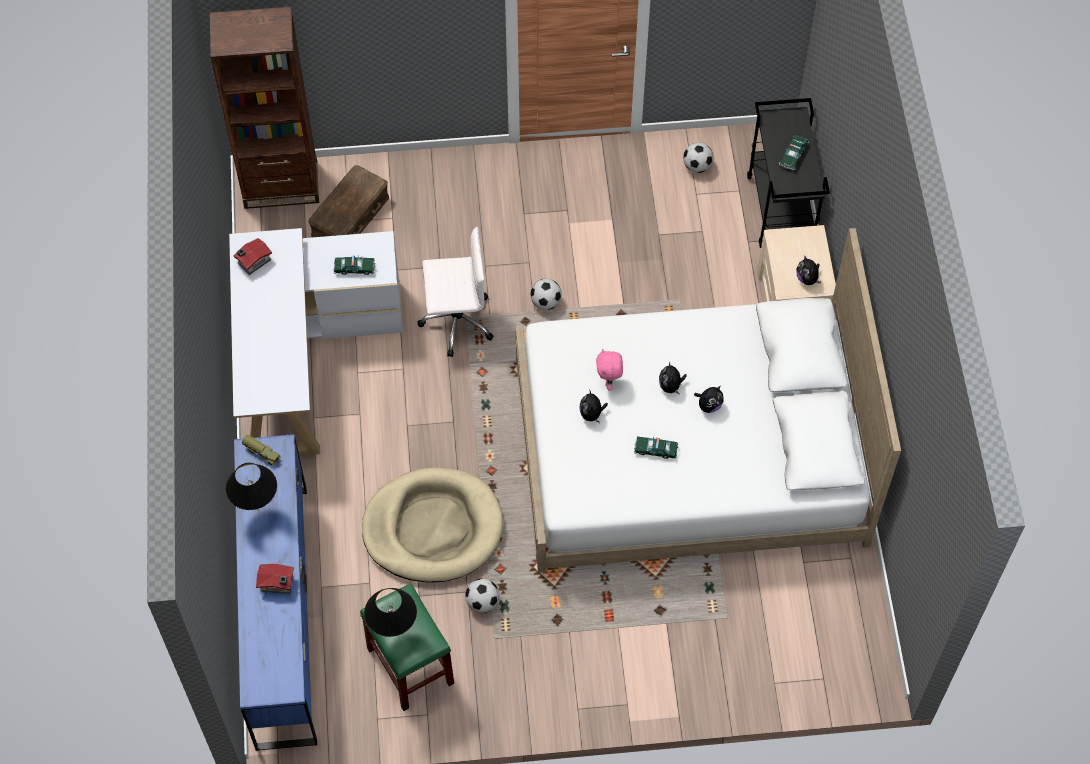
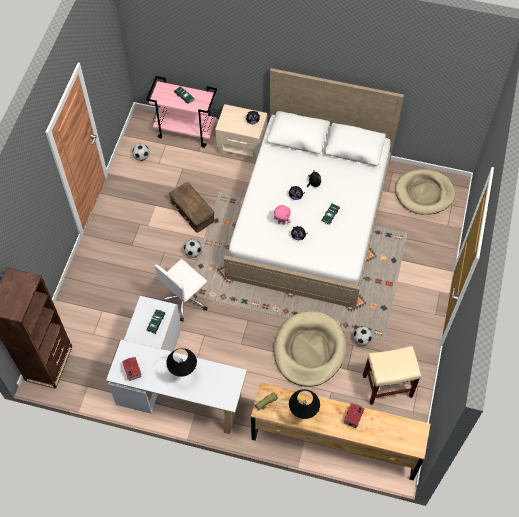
camera: 70 degrees left, 0 degrees up
(282, 614) = (335, 443): blue dresser -> brown dresser
(349, 216) = (89, 332): brown storage box -> brown storage box (192, 211)
(393, 633) = (396, 370): black table lamp -> black table lamp (183, 374)
(409, 665) = (387, 386): green stool -> beige stool
(456, 321) = (185, 299): white office chair -> white office chair turned 150 degrees counterclockwise
(781, 210) = (186, 131): black cart -> pink cart
(828, 625) = (424, 193): none -> beige dog bed

